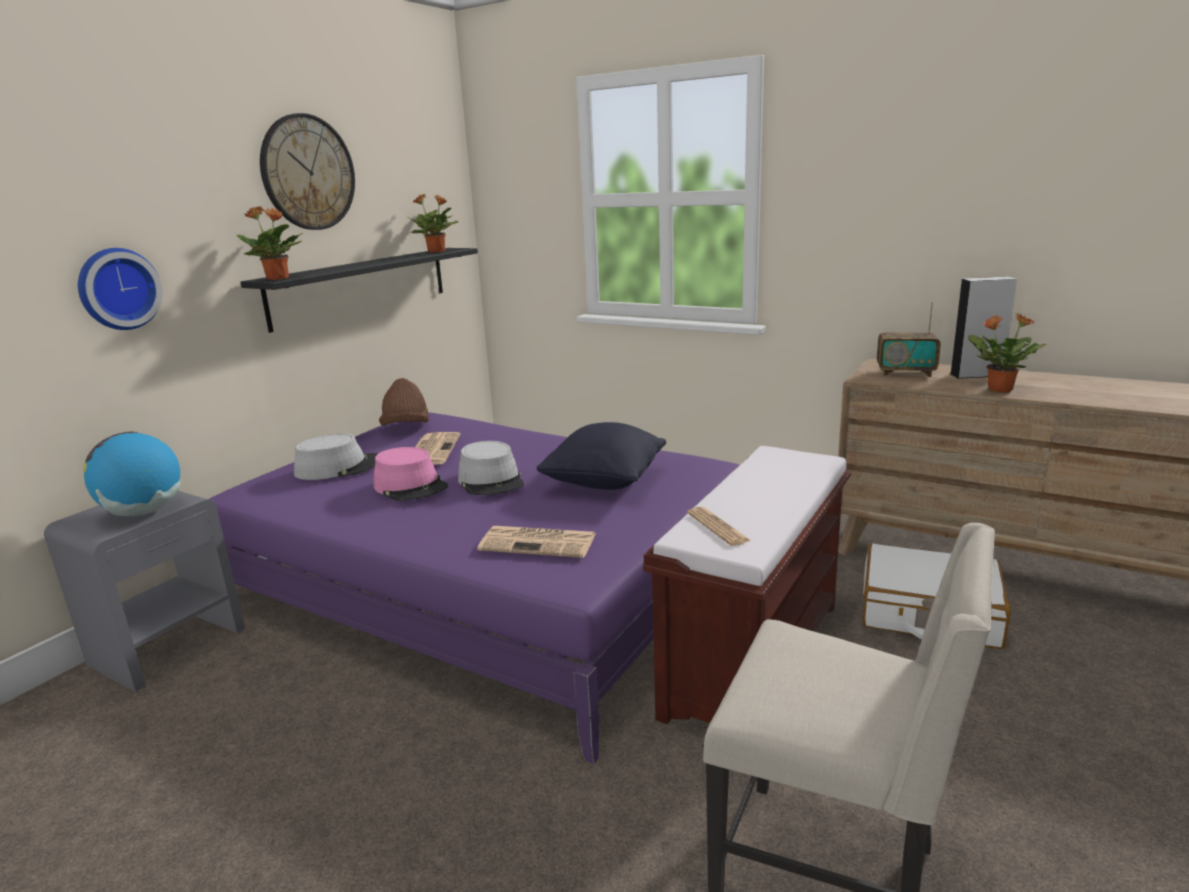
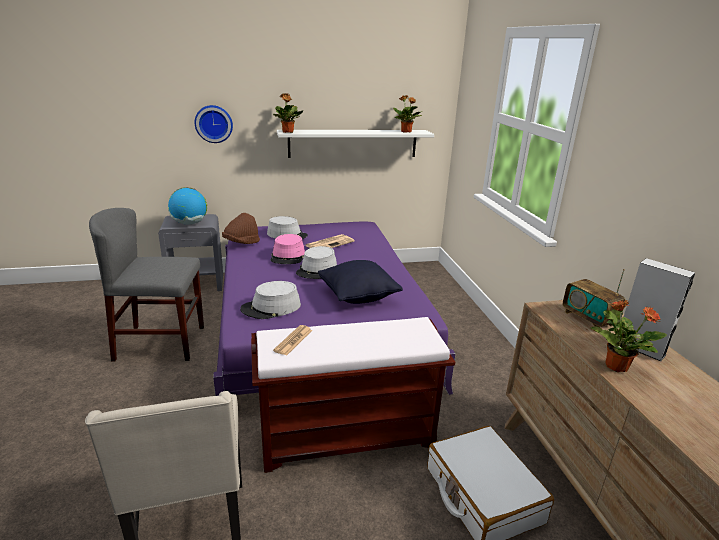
camera: 45 degrees right, 5 degrees up
(287, 753) = (160, 343): none -> grey chair
(308, 173) = (329, 76): wall clock -> none
(361, 286) = (353, 143): black shelf -> white shelf
(406, 428) = (344, 228): brown hat -> brown hat (241, 243)
(539, 542) = (271, 307): newspaper -> grey hat

